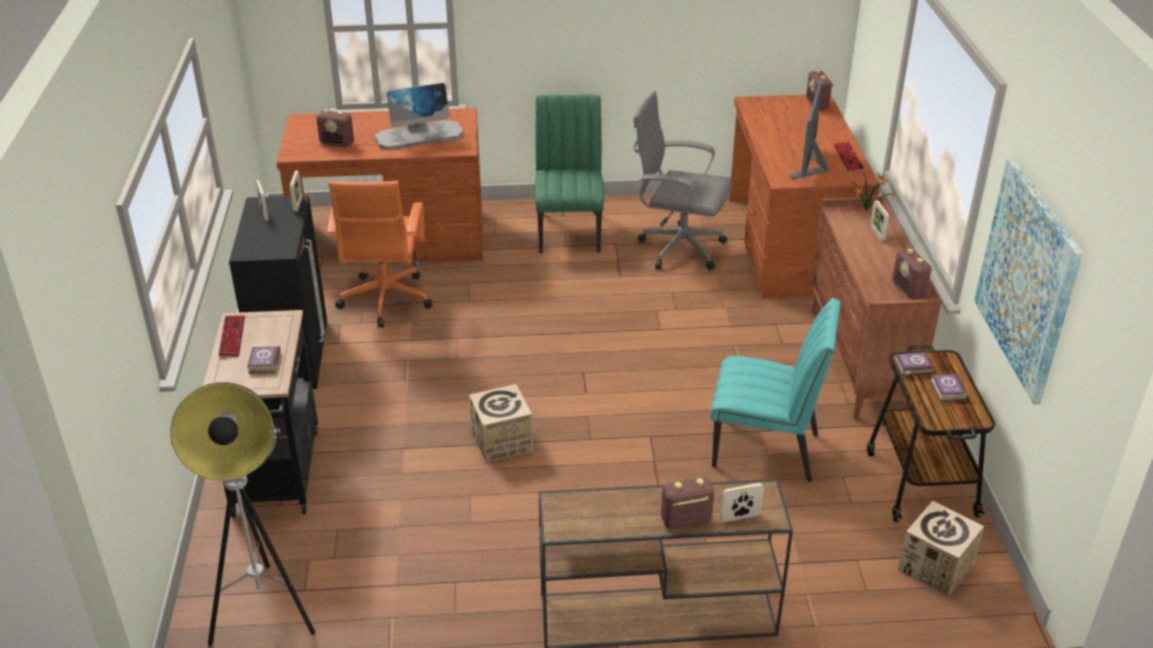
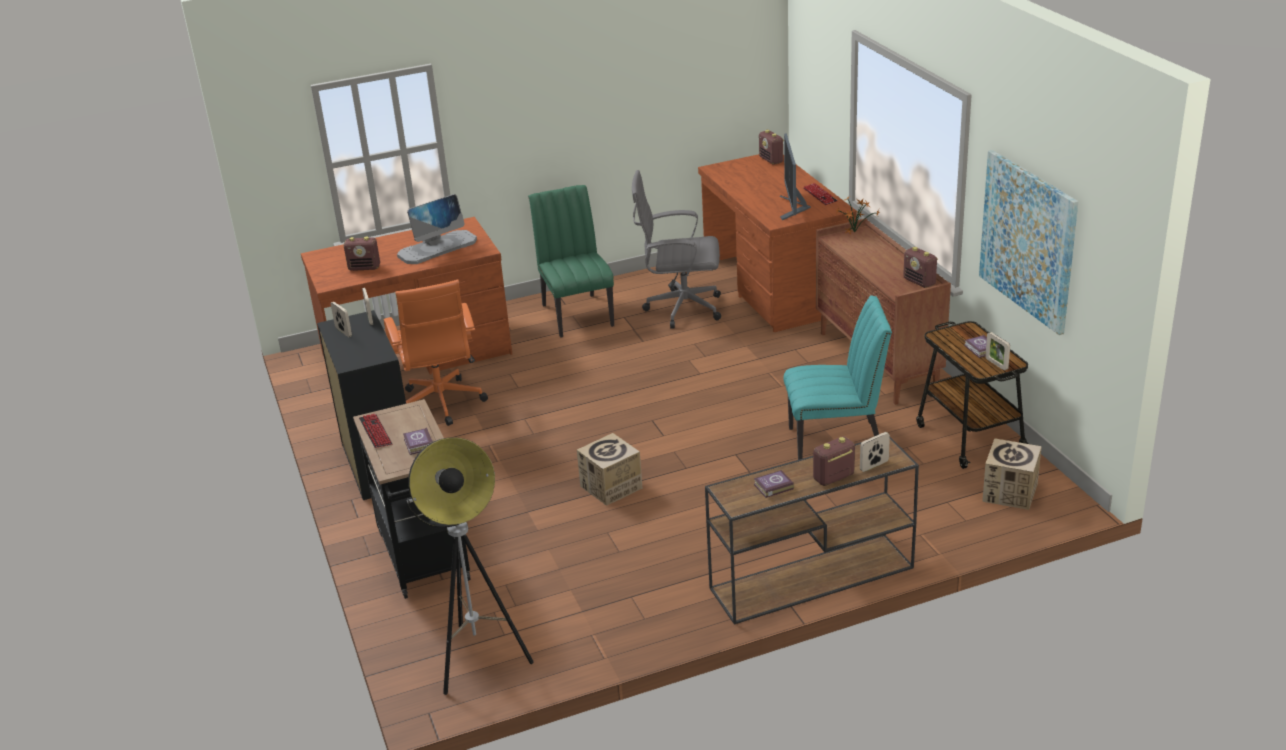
camera: 15 degrees left, 5 degrees down
(877, 234) = (872, 247): picture frame -> picture frame (996, 364)
(912, 366) = (945, 338): book -> book (772, 486)

